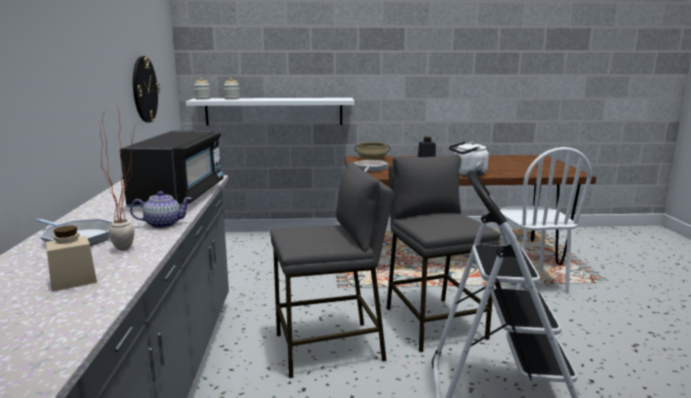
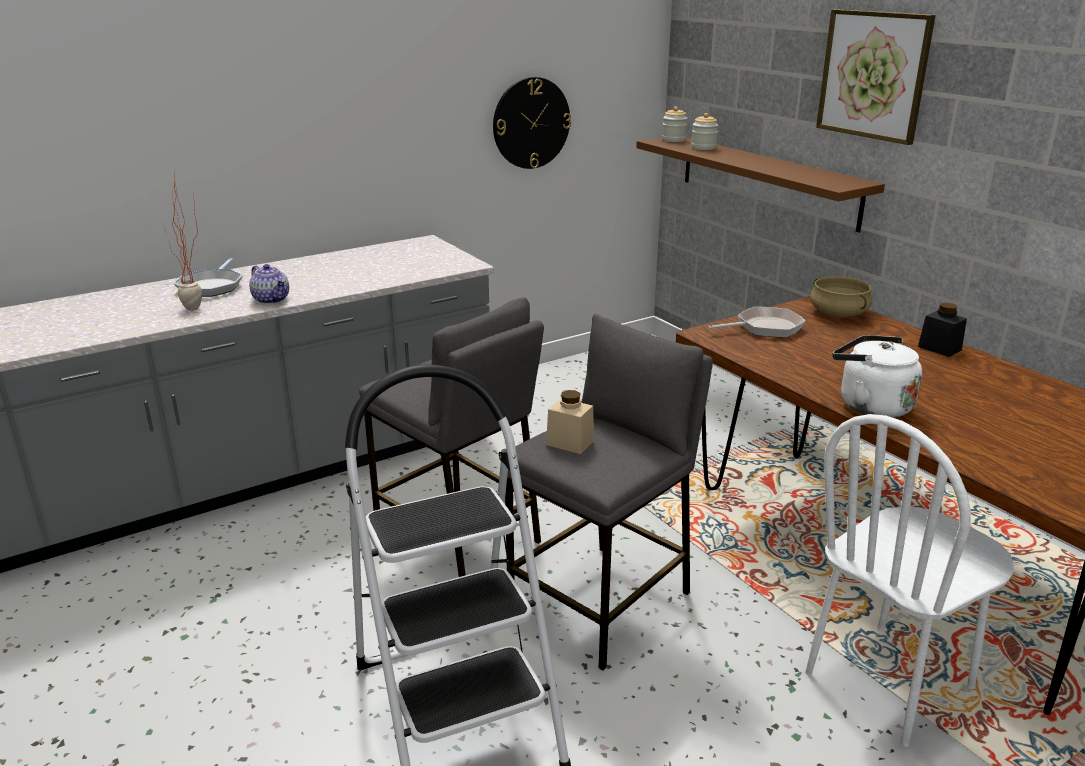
camera: 60 degrees right, 10 degrees up
(73, 281) = (112, 318): beige jar -> beige jar (570, 442)
(180, 195) = (376, 275): black microwave -> none
(274, 111) = (767, 180): white shelf -> brown shelf
(335, 46) = (873, 75): none -> picture

